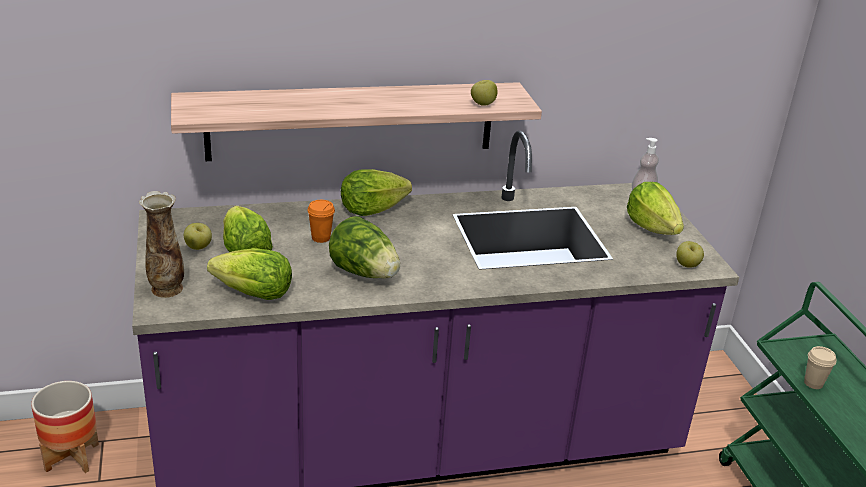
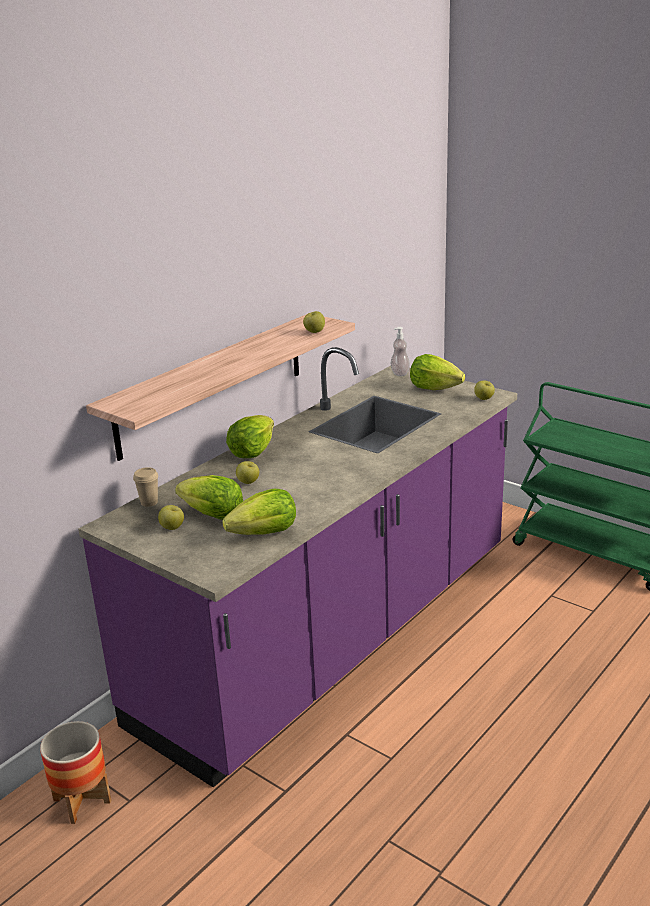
camera: 35 degrees left, 5 degrees down
(166, 289) = (198, 561): vase -> none
(321, 238) = (248, 482): orange cup -> apple
(365, 273) = (314, 487): lettuce -> none
(813, 383) = (578, 447): beige cup -> beige cup (149, 502)

